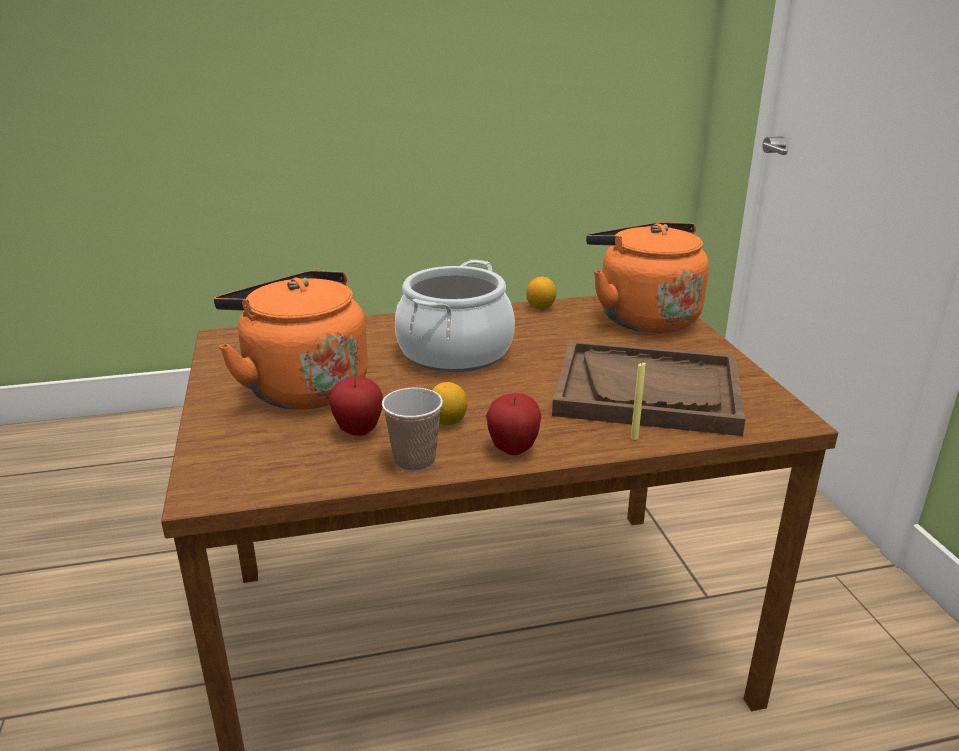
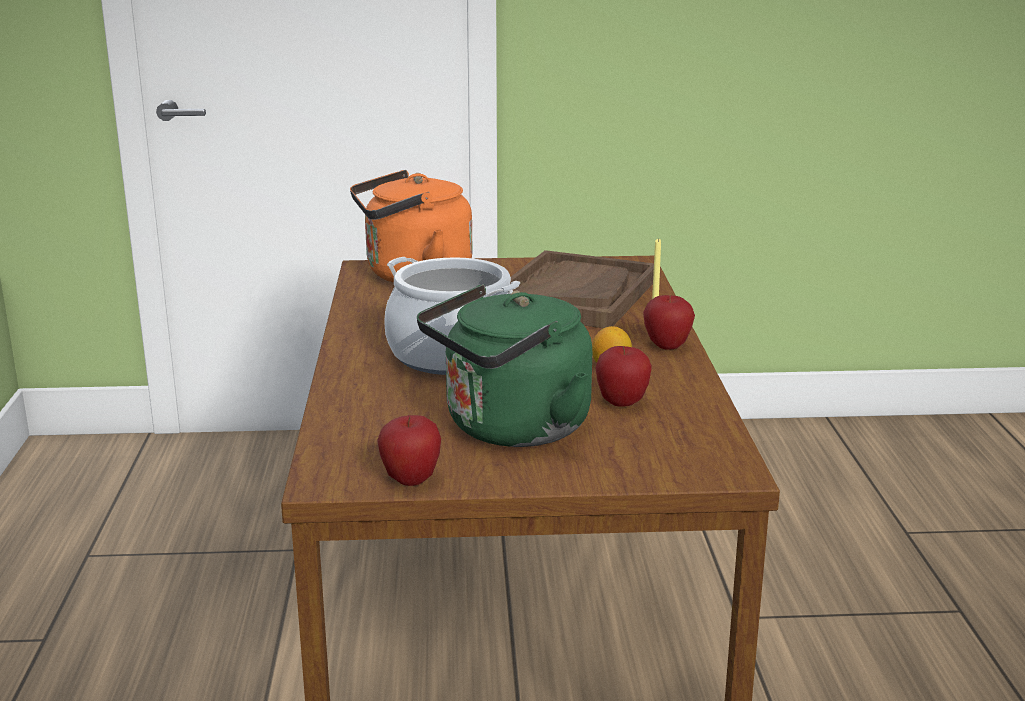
camera: 80 degrees left, 5 degrees down
(218, 361) = (411, 480): none -> apple
(302, 387) = (510, 429): orange kettle -> green kettle
(414, 461) = (682, 382): cup -> none
(541, 307) = (354, 310): lemon -> none

